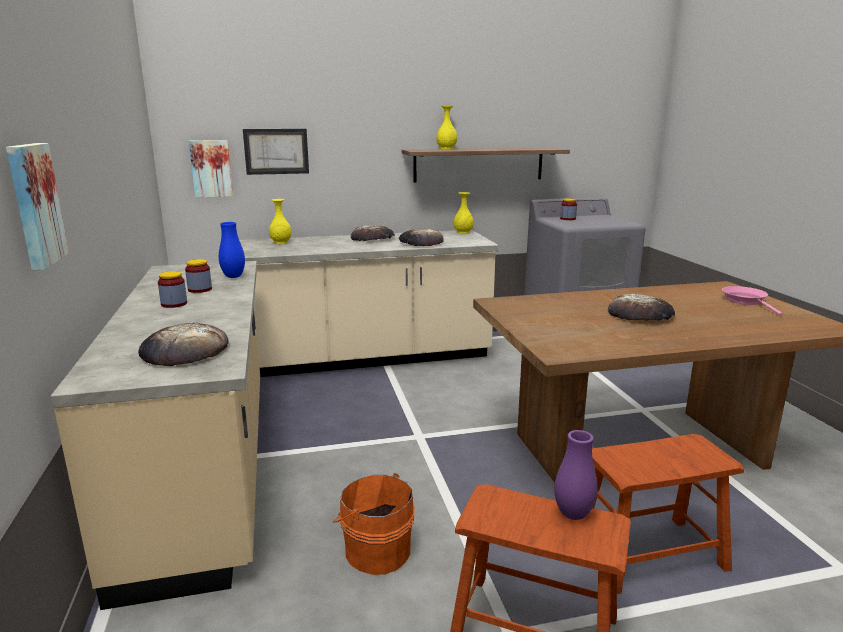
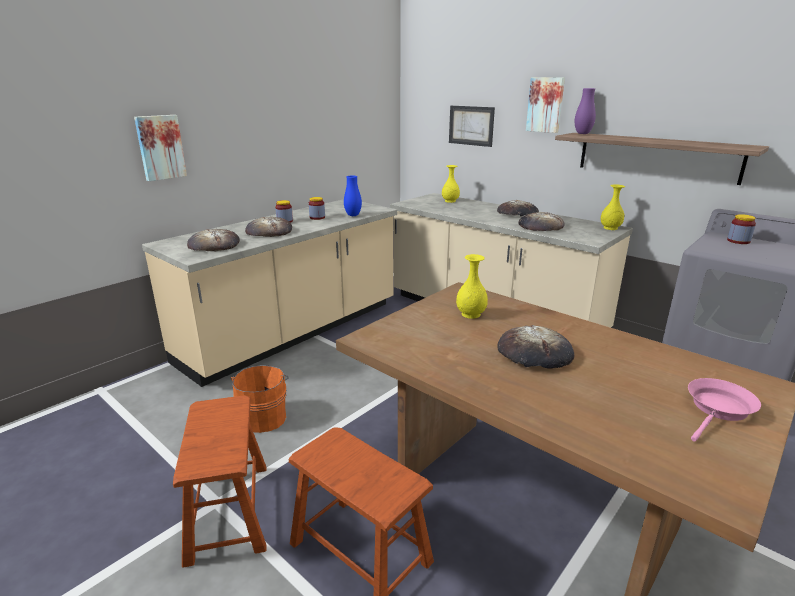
camera: 55 degrees right, 5 degrees up
(198, 317) = (269, 231): none -> bread
(211, 168) = (429, 135): picture -> picture (545, 104)
(446, 149) = (613, 136): yellow vase -> yellow vase (471, 314)
(573, 514) = (230, 443): purple vase -> purple vase (582, 133)

